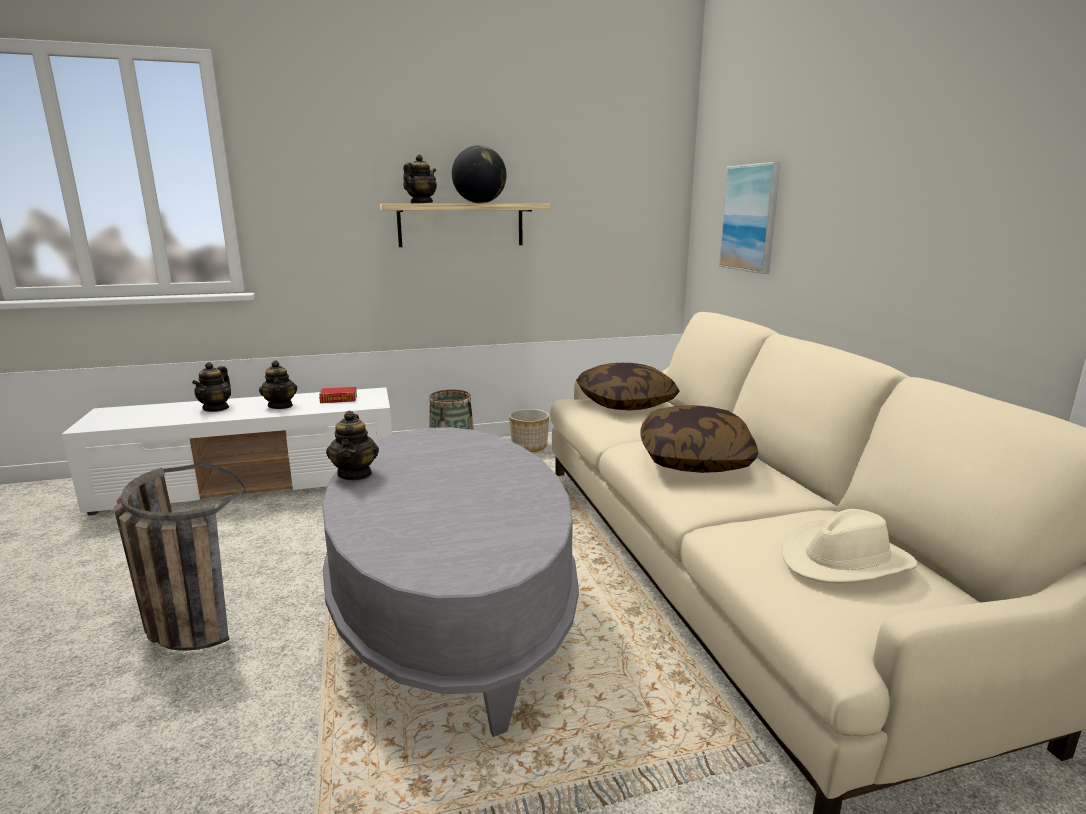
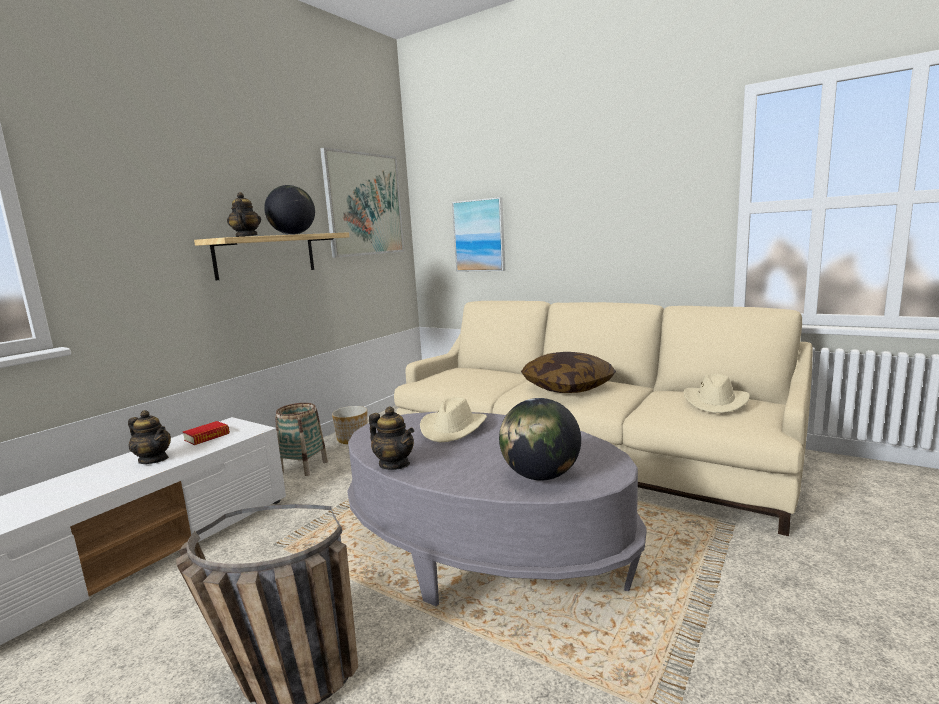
camera: 40 degrees left, 5 degrees down
(216, 408) = (71, 485): teapot -> none
(416, 542) = (540, 476): none -> globe
(471, 460) = (453, 428): none -> beige hat
(611, 167) = (364, 204): none -> picture
(625, 403) = (458, 373): pillow -> none

